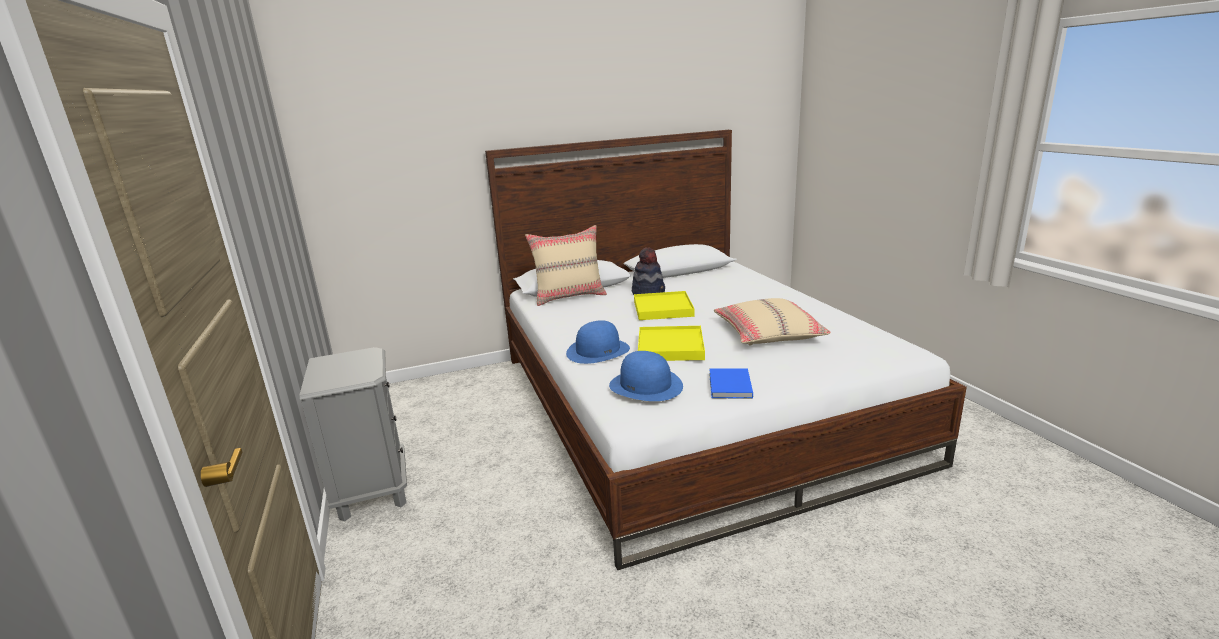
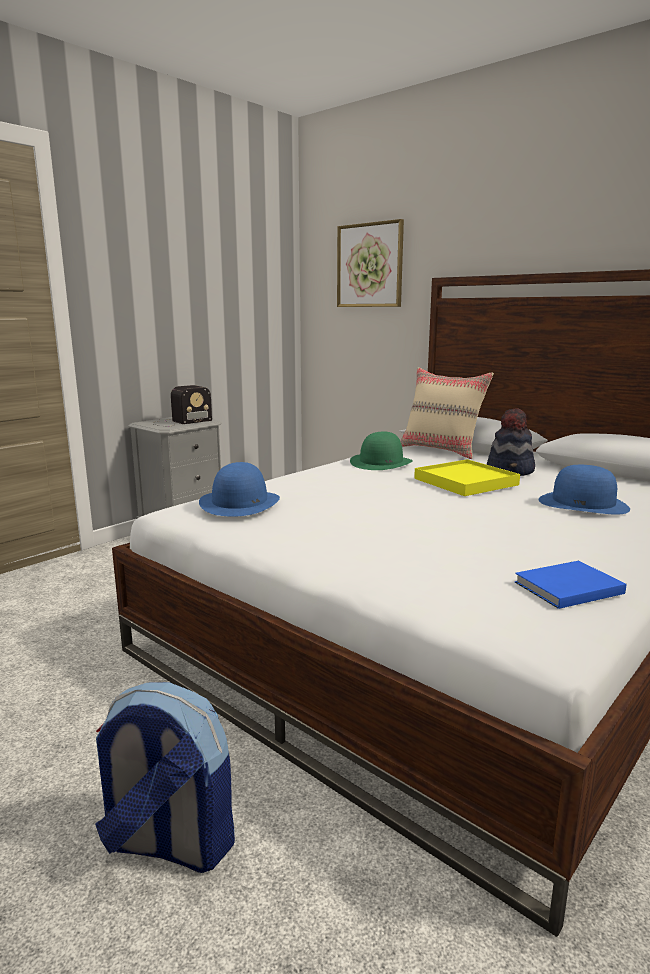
camera: 60 degrees right, 5 degrees down
(350, 366) = (179, 422): none -> radio
(399, 142) = (370, 265): none -> picture
(578, 321) = (381, 462): none -> green hat
(598, 351) = (313, 479): blue hat -> blue hat (583, 504)
(670, 347) = (349, 497): yellow tray -> none
(729, 386) = (274, 536): blue book -> blue book (565, 588)
(768, 334) = (470, 537): beige pillow -> none
(875, 575) = (168, 843): none -> backpack

